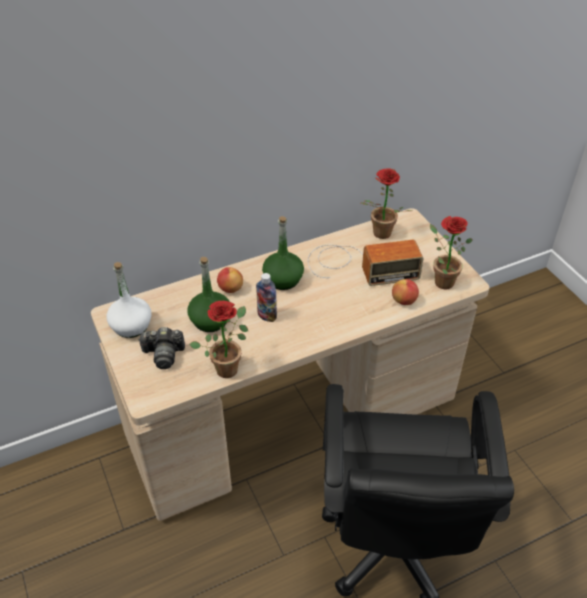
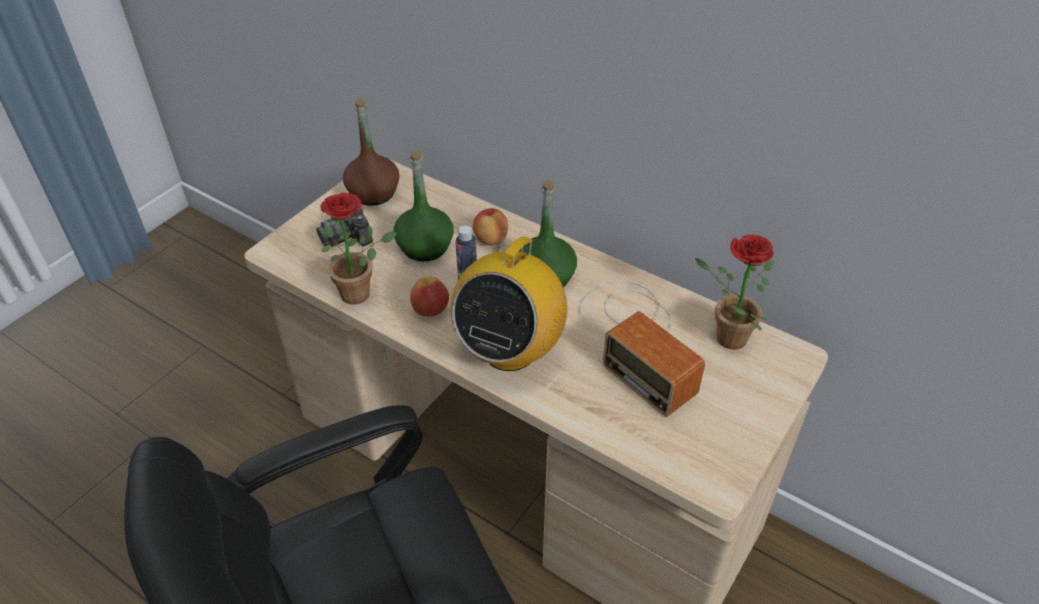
camera: 60 degrees right, 0 degrees up
(131, 326) = (373, 193): white bottle -> brown bottle
(329, 318) = (509, 350): none -> radio
(404, 301) = (607, 417): apple -> apple (430, 310)
(440, 281) = (688, 446): potted plant -> none

